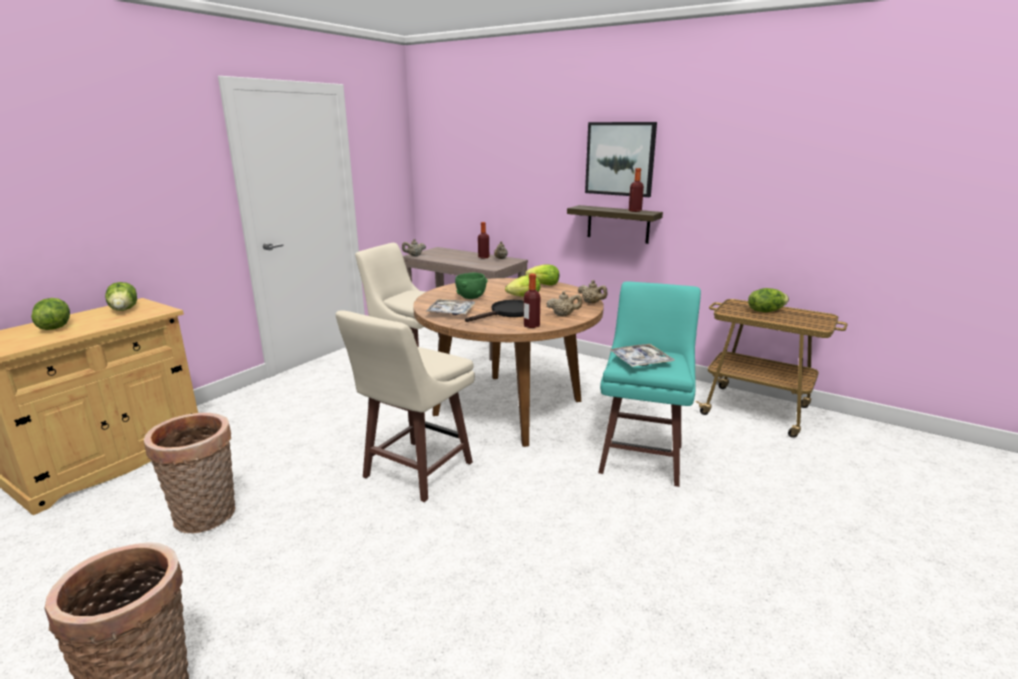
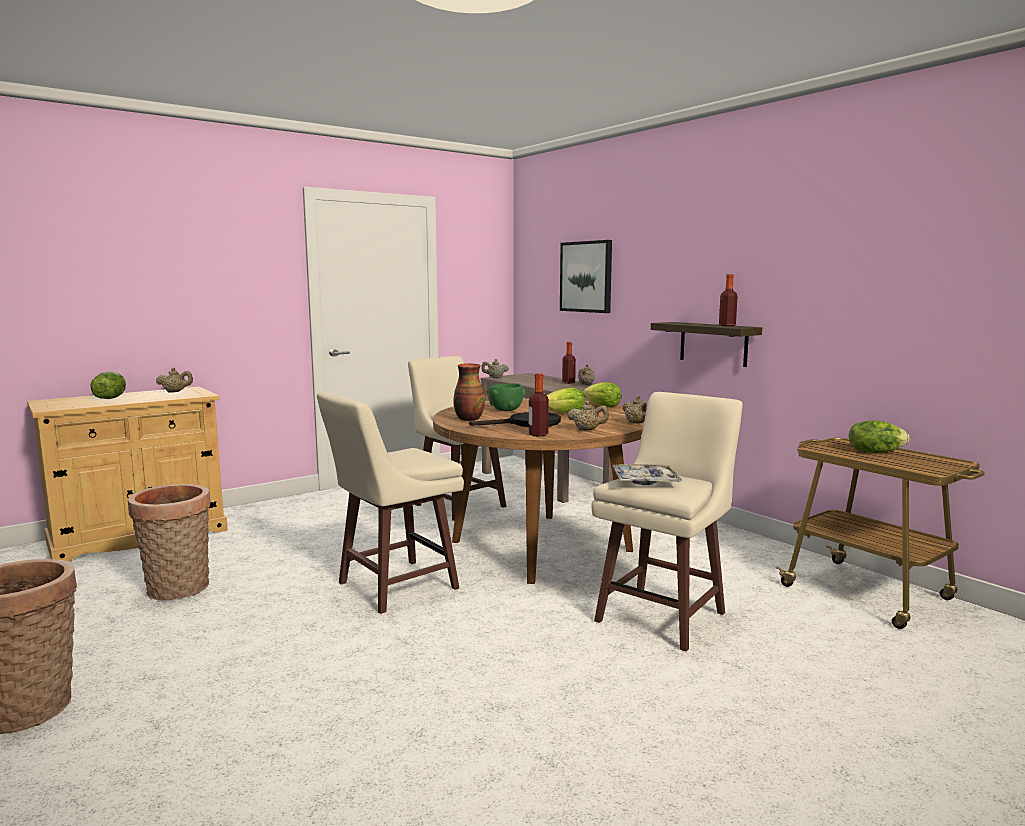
camera: 20 degrees right, 10 degrees down
(125, 309) = (175, 392): lettuce -> beige teapot
(451, 312) = (468, 419): tray -> vase
(620, 159) = (715, 265): picture -> picture (586, 276)
(642, 457) = (663, 616): turquoise stool -> beige stool

